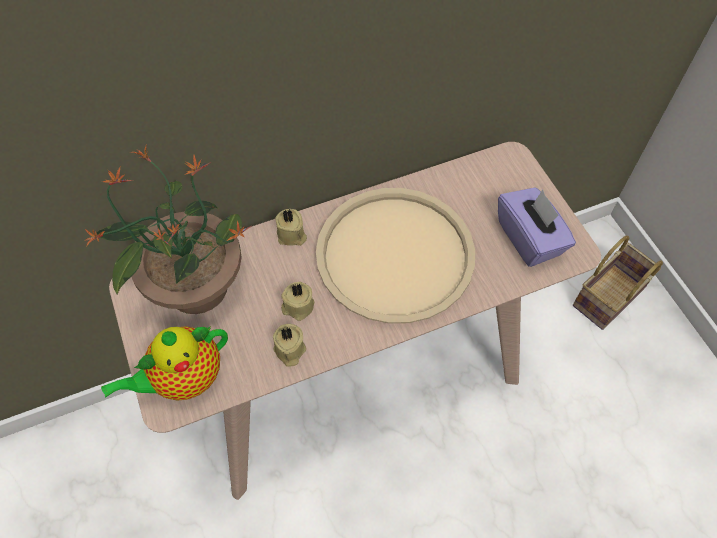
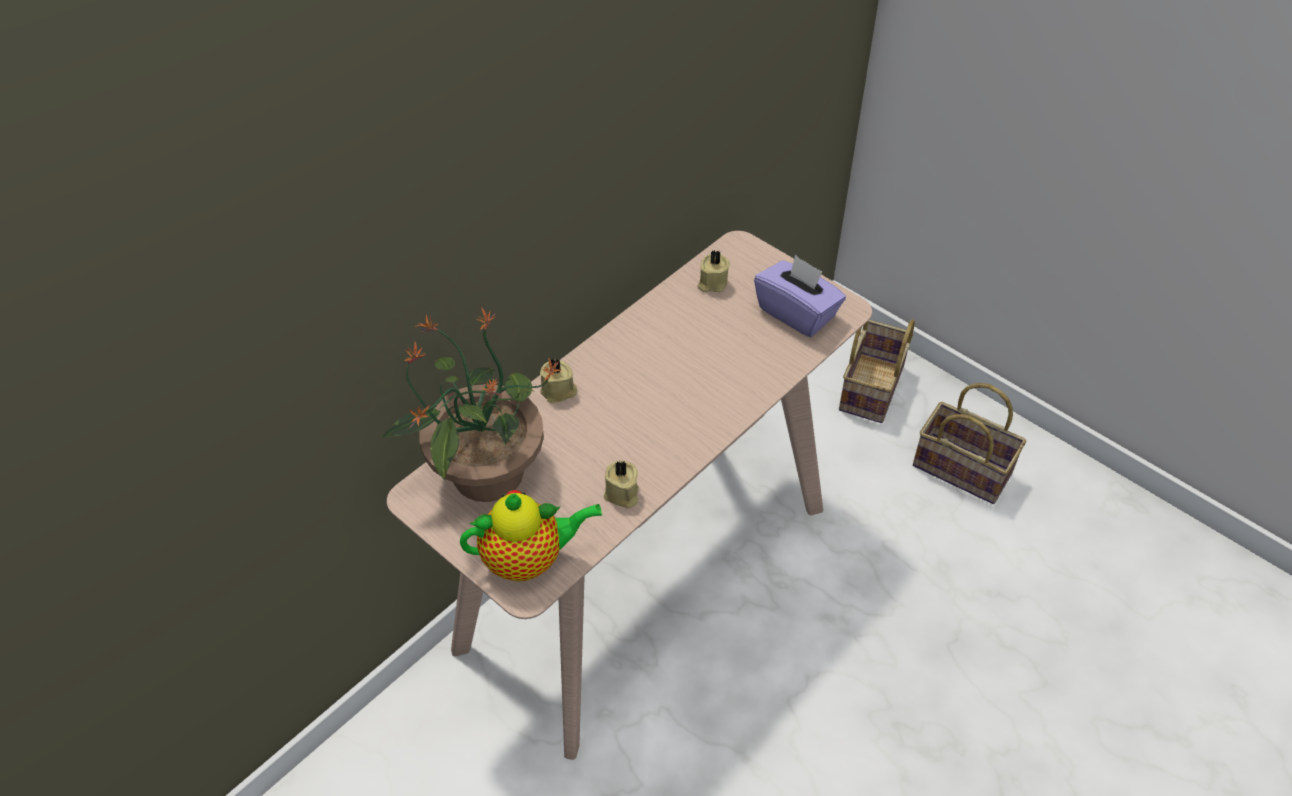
camera: 25 degrees left, 10 degrees down
(184, 379) = (528, 560): teapot -> teapot turned 135 degrees counterclockwise
(297, 306) = (605, 453): beige candle -> beige candle (712, 283)
(395, 255) = (675, 372): beige tray -> none
(652, 397) = (965, 469): none -> basket

